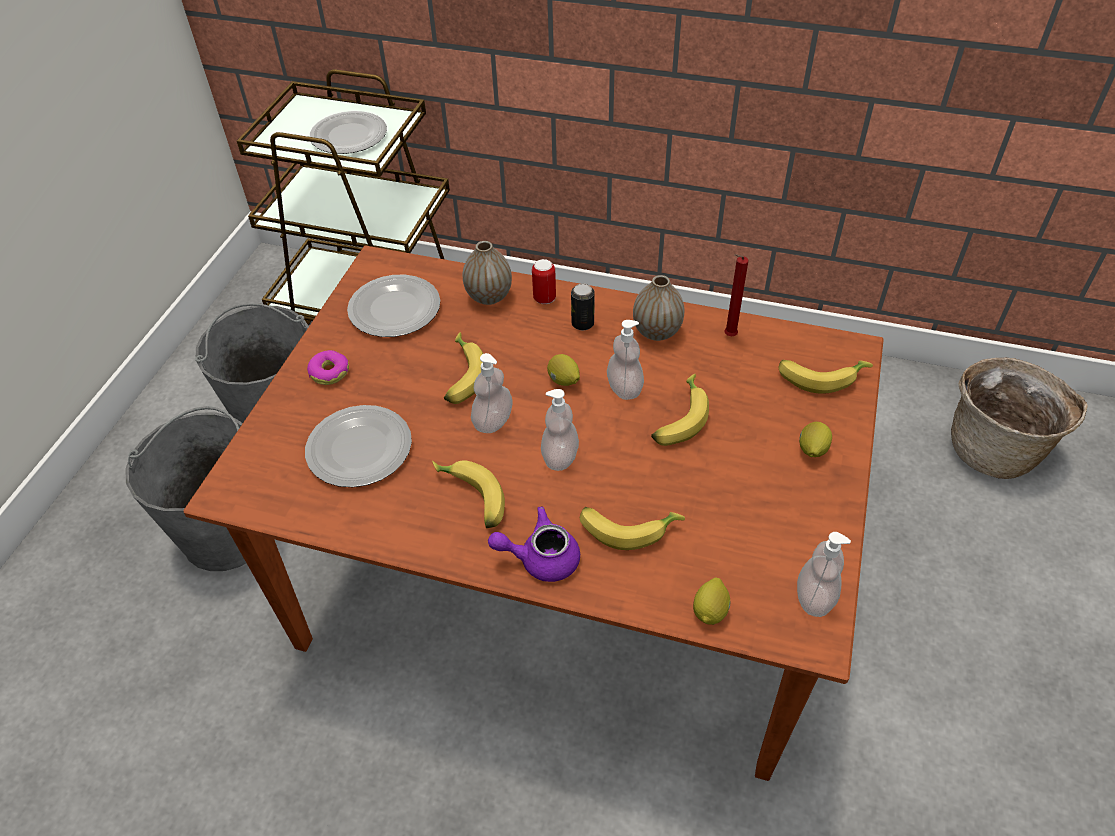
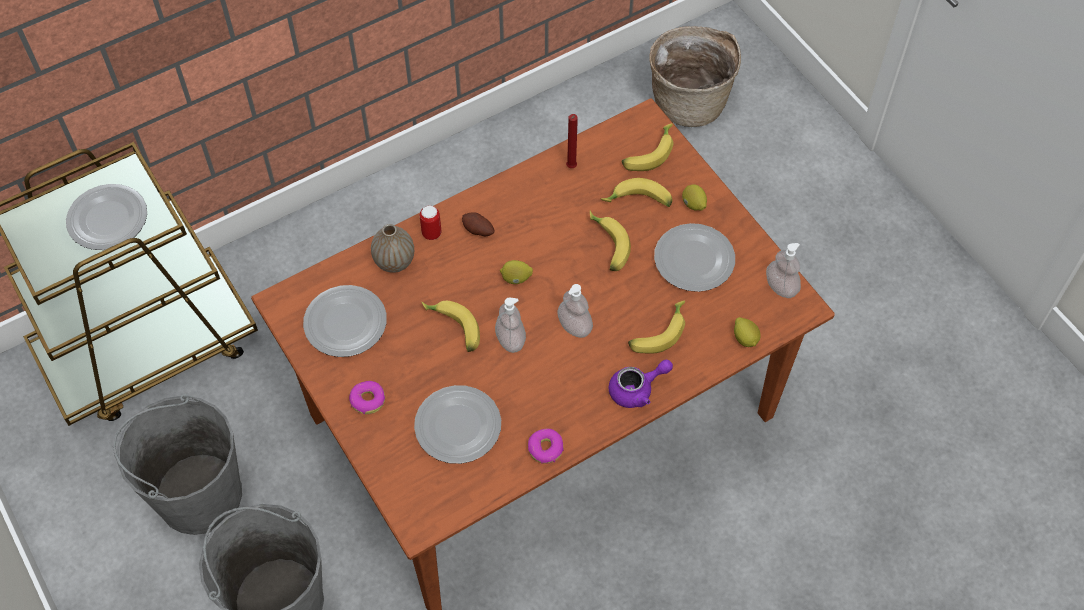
camera: 50 degrees left, 10 degrees up
(395, 531) = (545, 449): none -> donut
(470, 499) = (560, 394): banana -> banana (638, 202)
(540, 558) = (637, 390): purple teapot -> purple teapot turned 150 degrees counterclockwise
(582, 323) = (478, 231): can -> potato
(624, 388) = (556, 253): soap dispenser -> none
(657, 332) = (527, 199): vase -> none
(750, 497) = (695, 260): none -> plate

